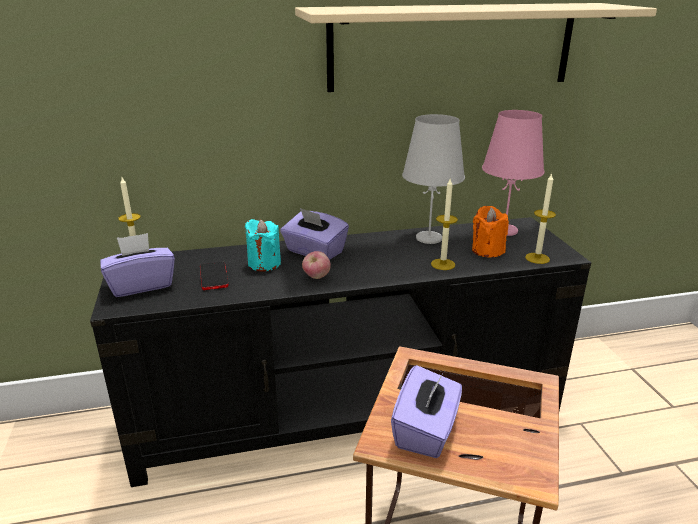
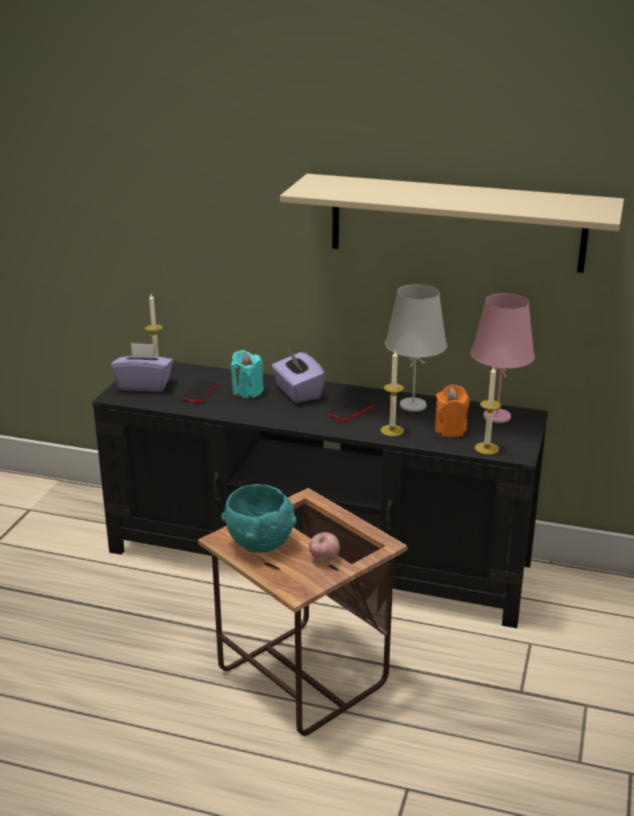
camera: 30 degrees right, 0 degrees up
(316, 277) = (275, 413): apple -> apple (324, 559)
(384, 256) = (350, 411): none -> phone
(426, 431) = (259, 543): purple tissue box -> turquoise bowl

